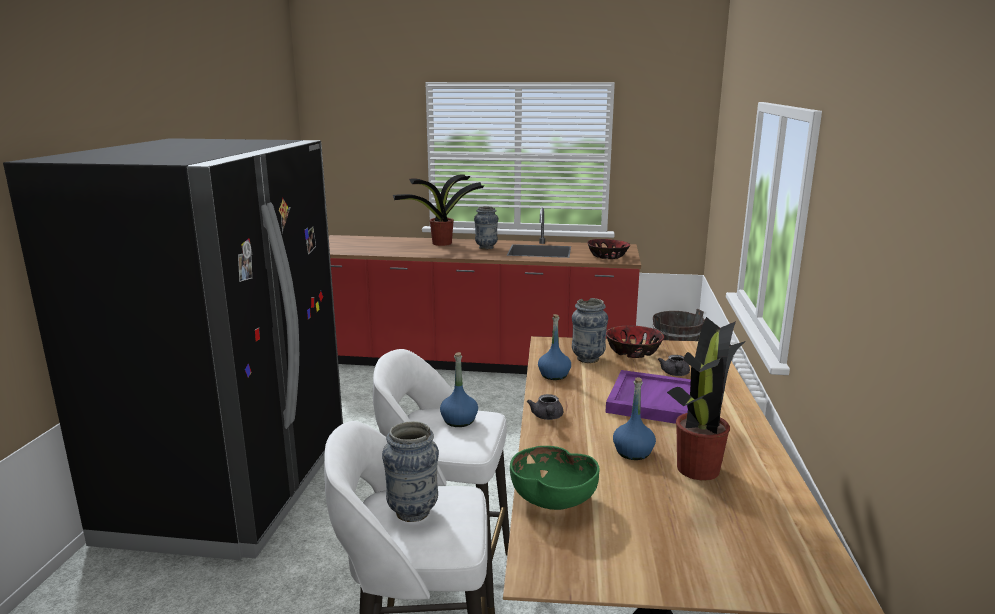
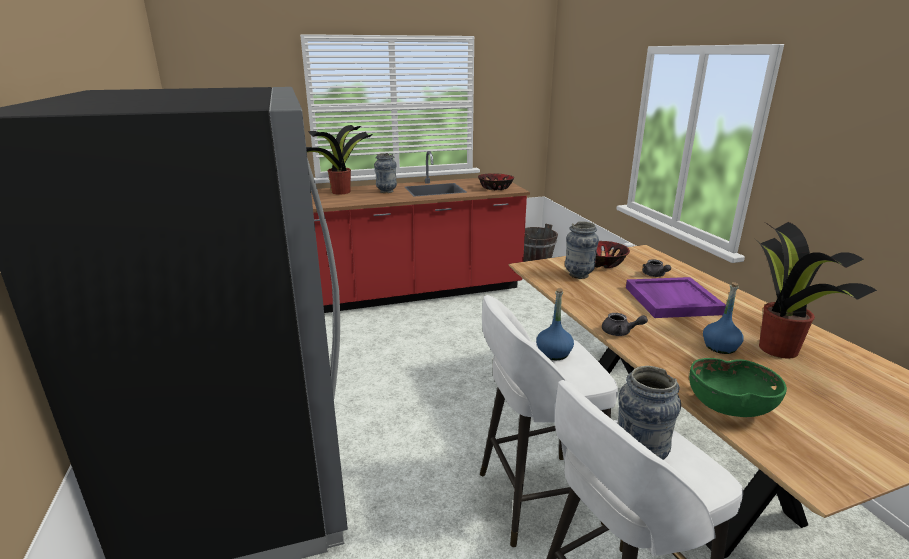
camera: 25 degrees left, 5 degrees up
(547, 417) = (620, 332): grey teapot -> grey teapot turned 45 degrees counterclockwise
(554, 375) = (573, 294): blue bottle -> none

